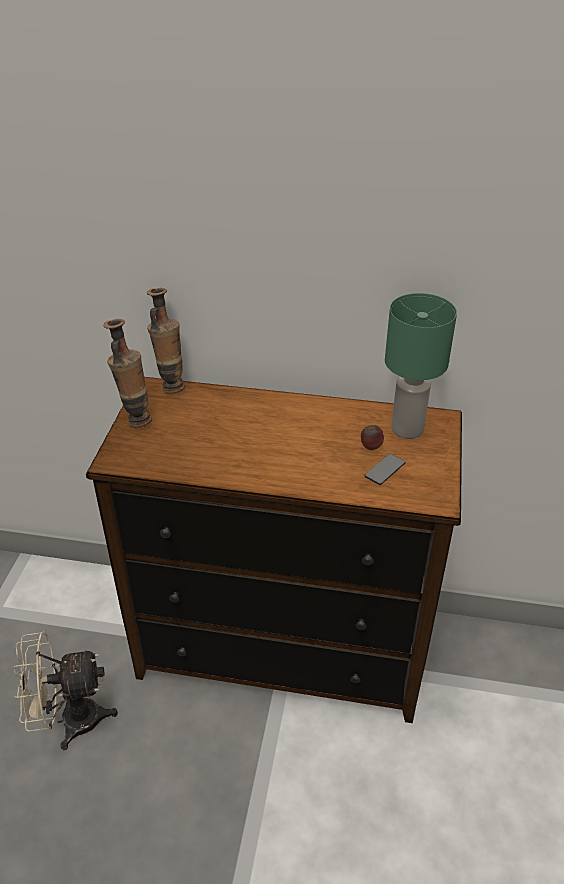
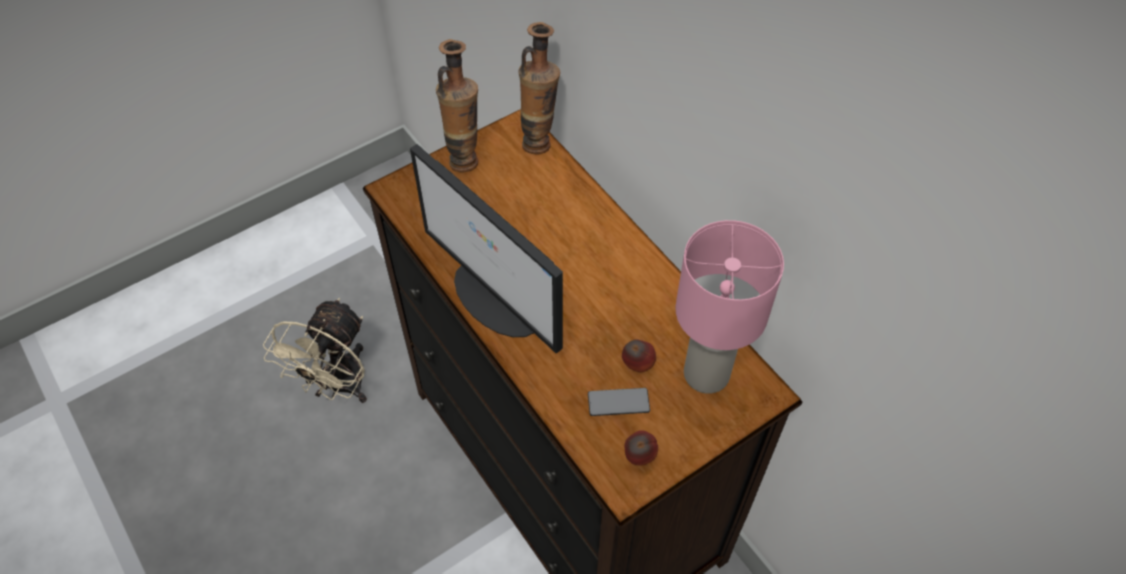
camera: 45 degrees right, 15 degrees up
(70, 720) = (338, 386): beige fan -> beige fan turned 105 degrees counterclockwise
(255, 470) = (498, 300): none -> monitor
(406, 429) = (705, 373): green table lamp -> pink table lamp
(428, 484) = (639, 457): none -> apple

